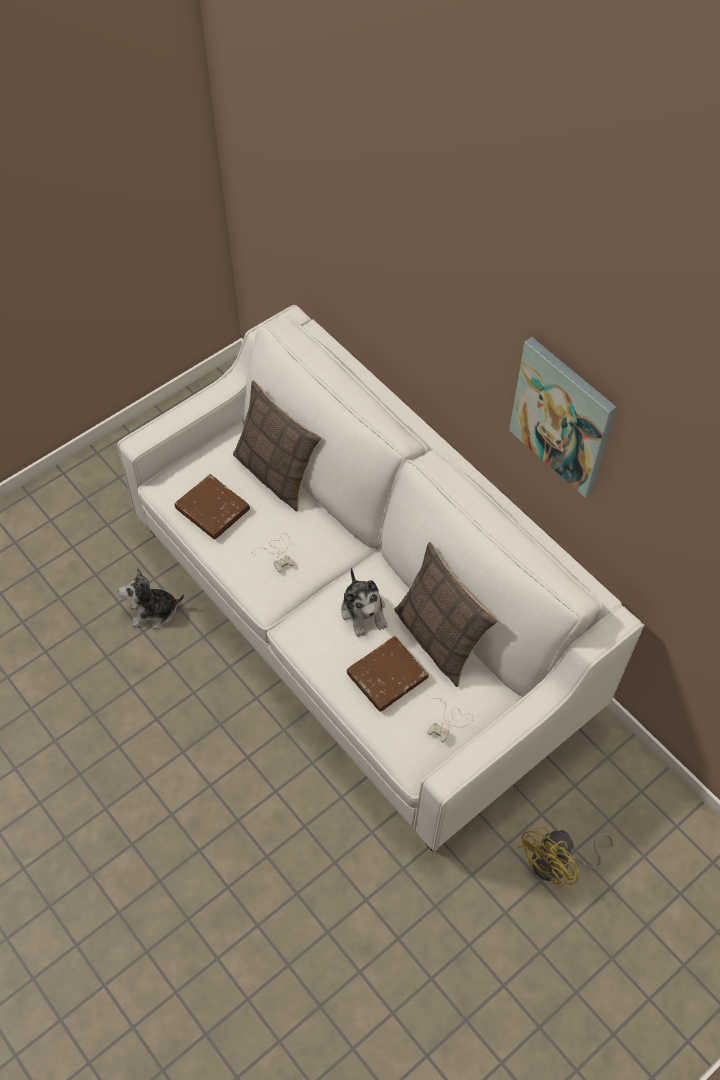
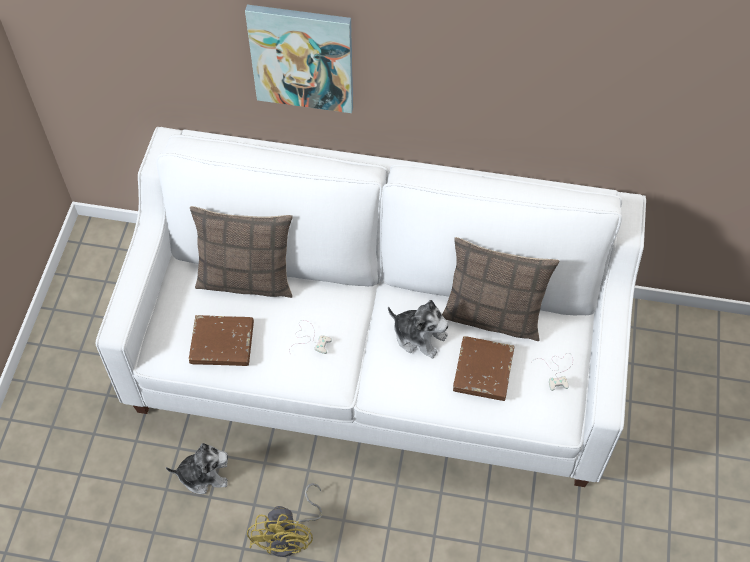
camera: 40 degrees left, 0 degrees up
(154, 612) = (204, 474): plush toy -> plush toy turned 135 degrees counterclockwise
(558, 864) = (672, 426): yellow fan -> yellow fan (290, 535)
(562, 416) = (520, 62): picture -> picture (302, 57)

